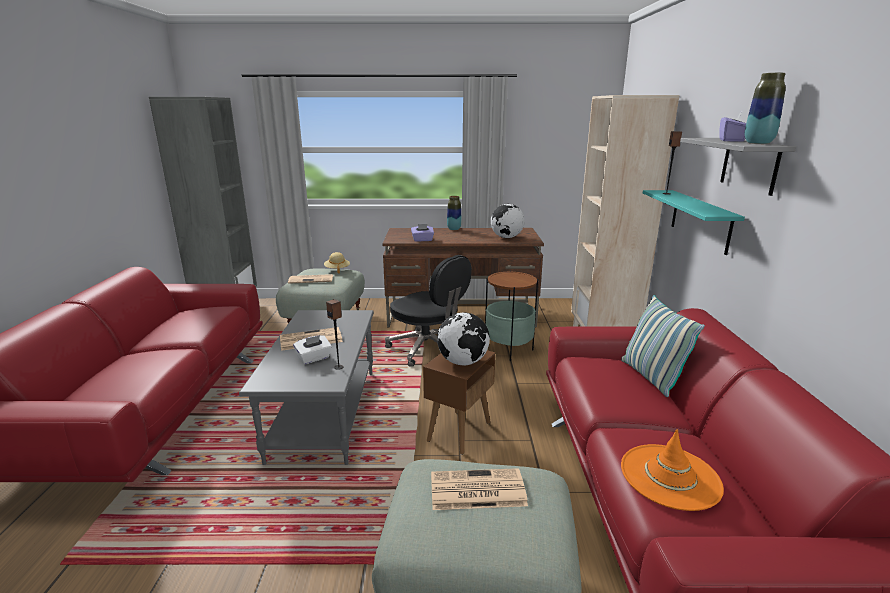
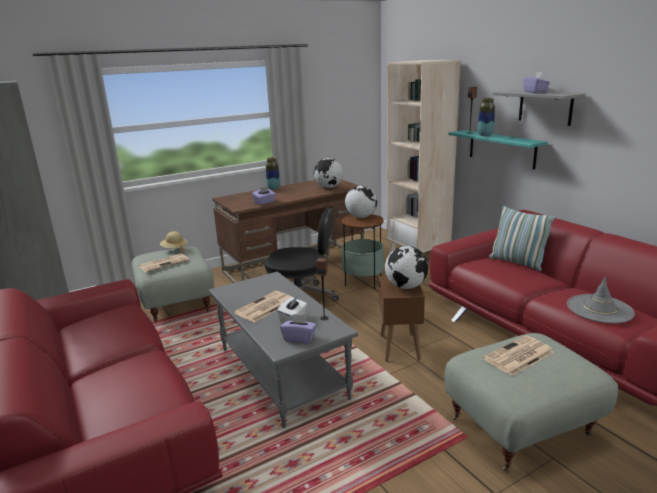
camera: 30 degrees left, 0 degrees up
(289, 378) = (299, 338): none -> purple tissue box
(515, 276) = (361, 217): none -> globe
(670, 476) = (599, 309): orange hat -> grey hat
(758, 143) = (560, 93): vase -> vase (485, 135)

